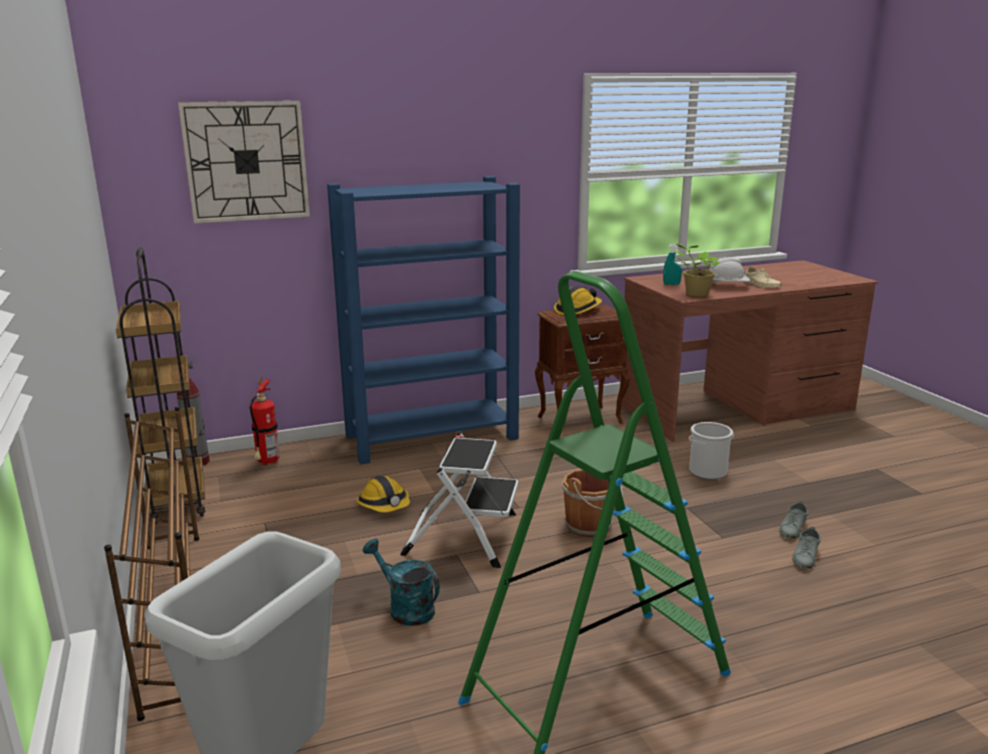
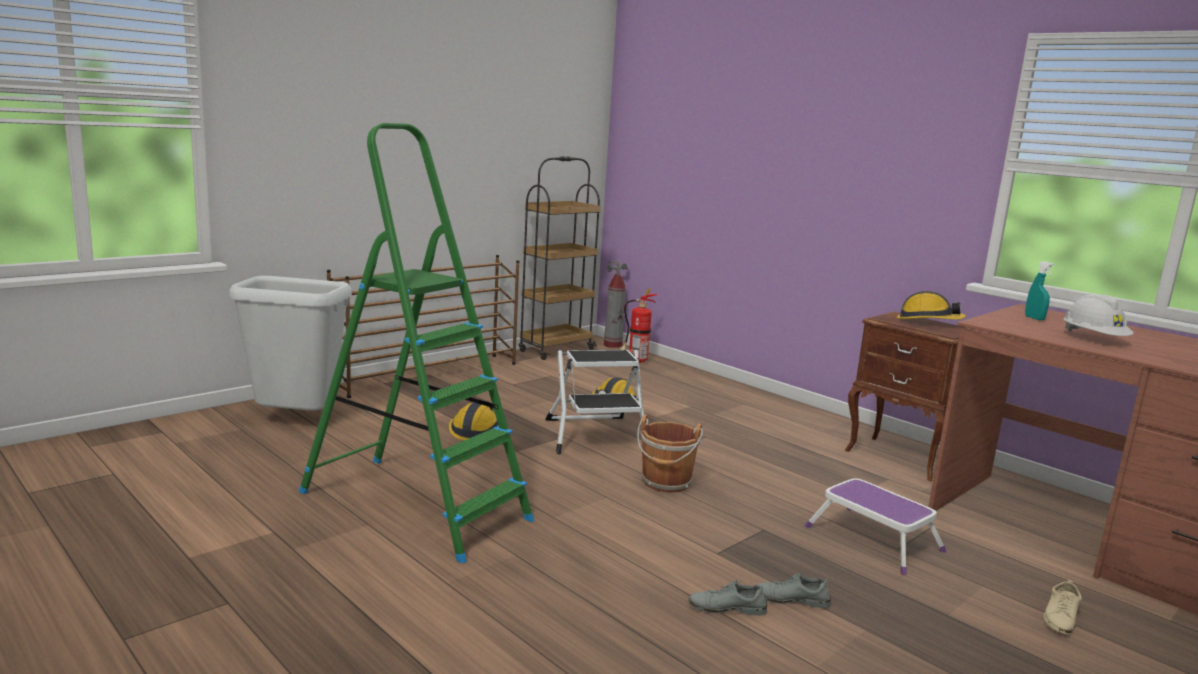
camera: 65 degrees right, 5 degrees down
(246, 161) = (690, 111): wall clock -> none
(405, 608) = (476, 430): turquoise watering can -> hard hat
(431, 437) = (756, 402): blue bookcase -> none
(695, 294) = (1011, 326): potted plant -> none
(707, 472) = (874, 538): bucket -> purple step ladder
(761, 285) = (1153, 353): beige shoe -> beige shoe (1060, 617)

